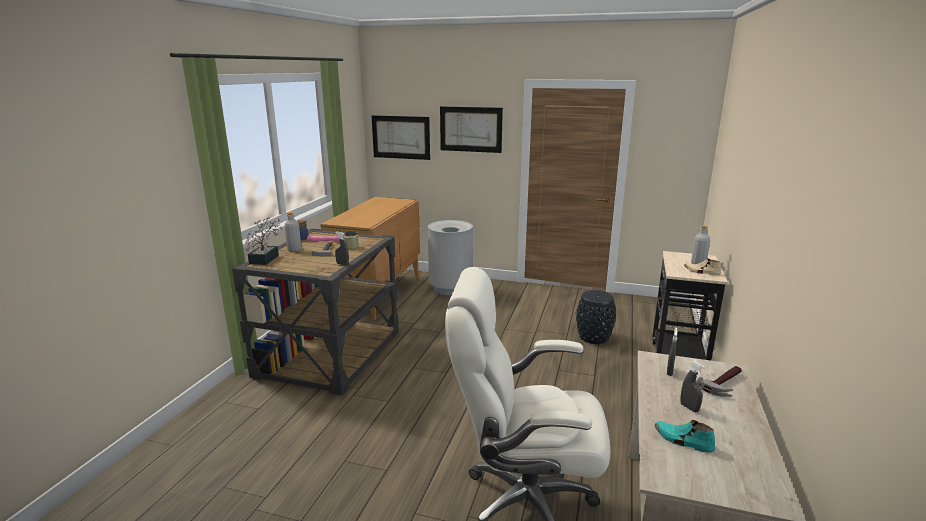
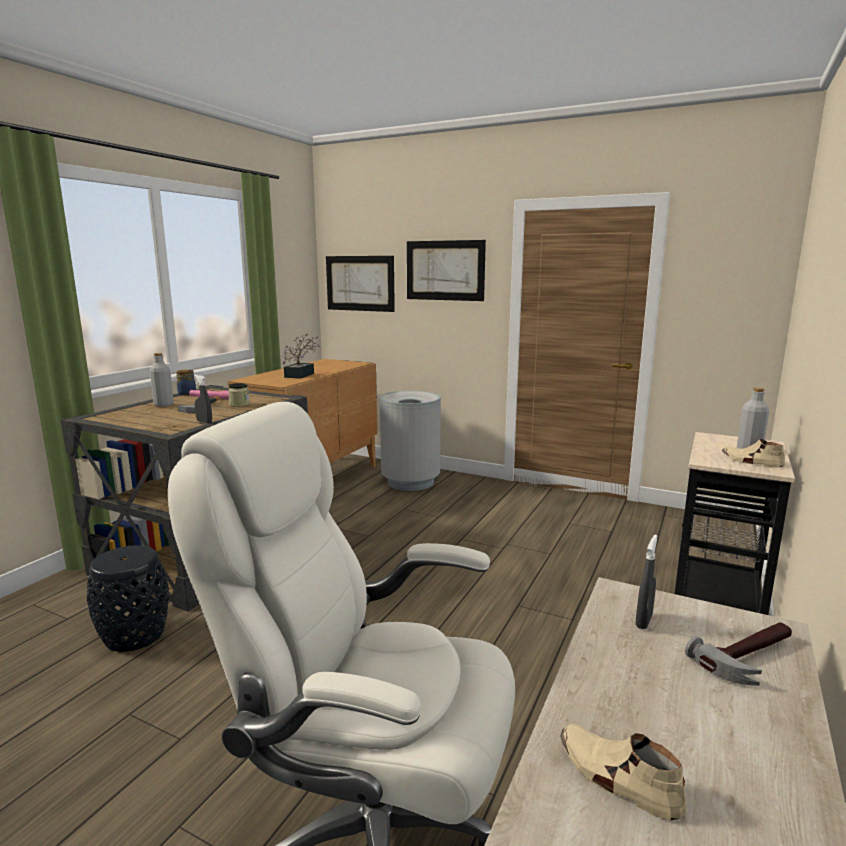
camera: 10 degrees right, 5 degrees down
(266, 258) = (116, 411): potted plant -> potted plant (301, 374)
(593, 337) = (589, 561): black stool -> black stool (134, 635)
(683, 440) = (617, 778): turquoise shoe -> beige shoe
(689, 408) = (658, 700): grey spray bottle -> none

